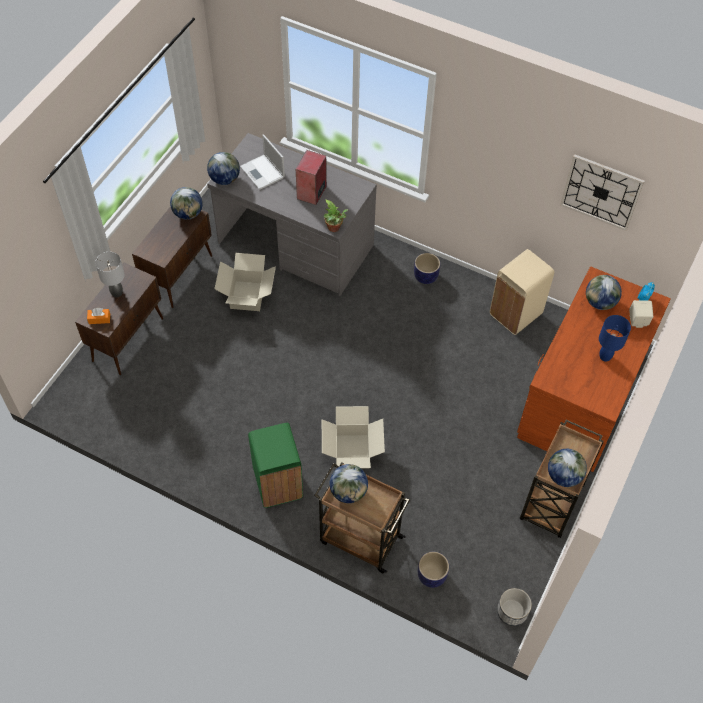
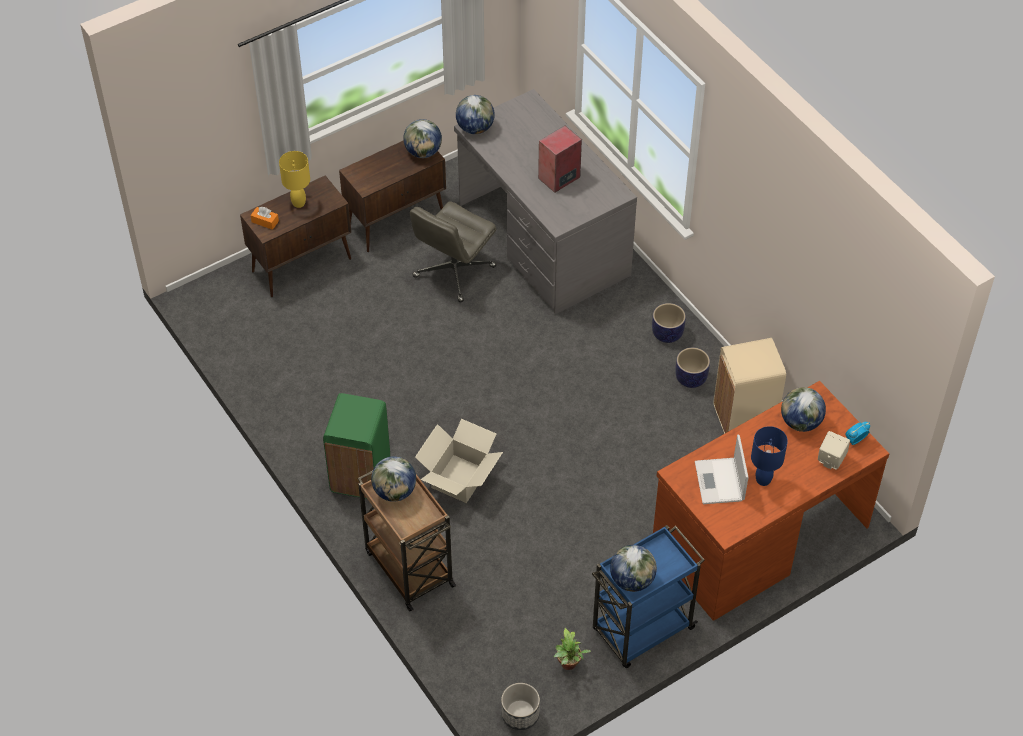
camera: 30 degrees right, 5 degrees down
(117, 293) = (299, 203): grey table lamp -> yellow table lamp
(247, 296) = (454, 272): cardboard box -> grey office chair
(263, 172) = (520, 137): laptop -> laptop (719, 482)
(334, 228) = (557, 225): potted plant -> potted plant (569, 665)
(432, 575) = (459, 638): planter -> planter (691, 378)
(551, 503) = (641, 630): brown cart -> blue cart
(601, 192) = (838, 288): wall clock -> none

